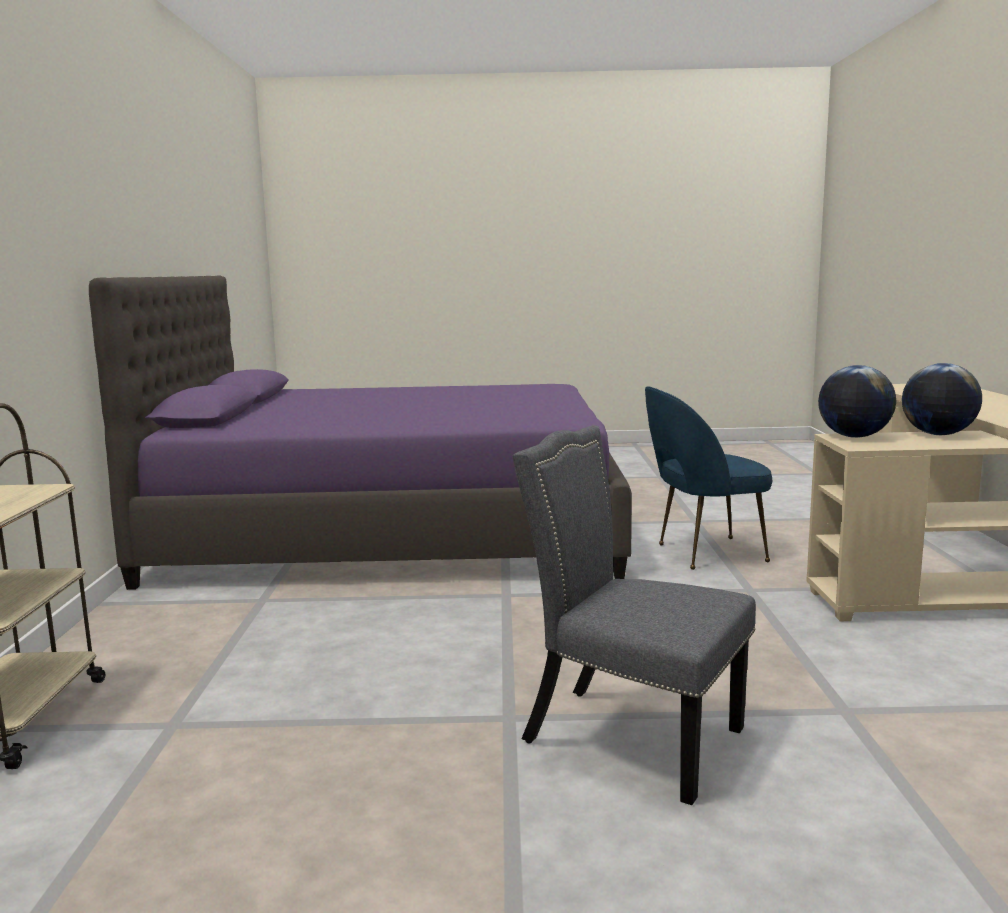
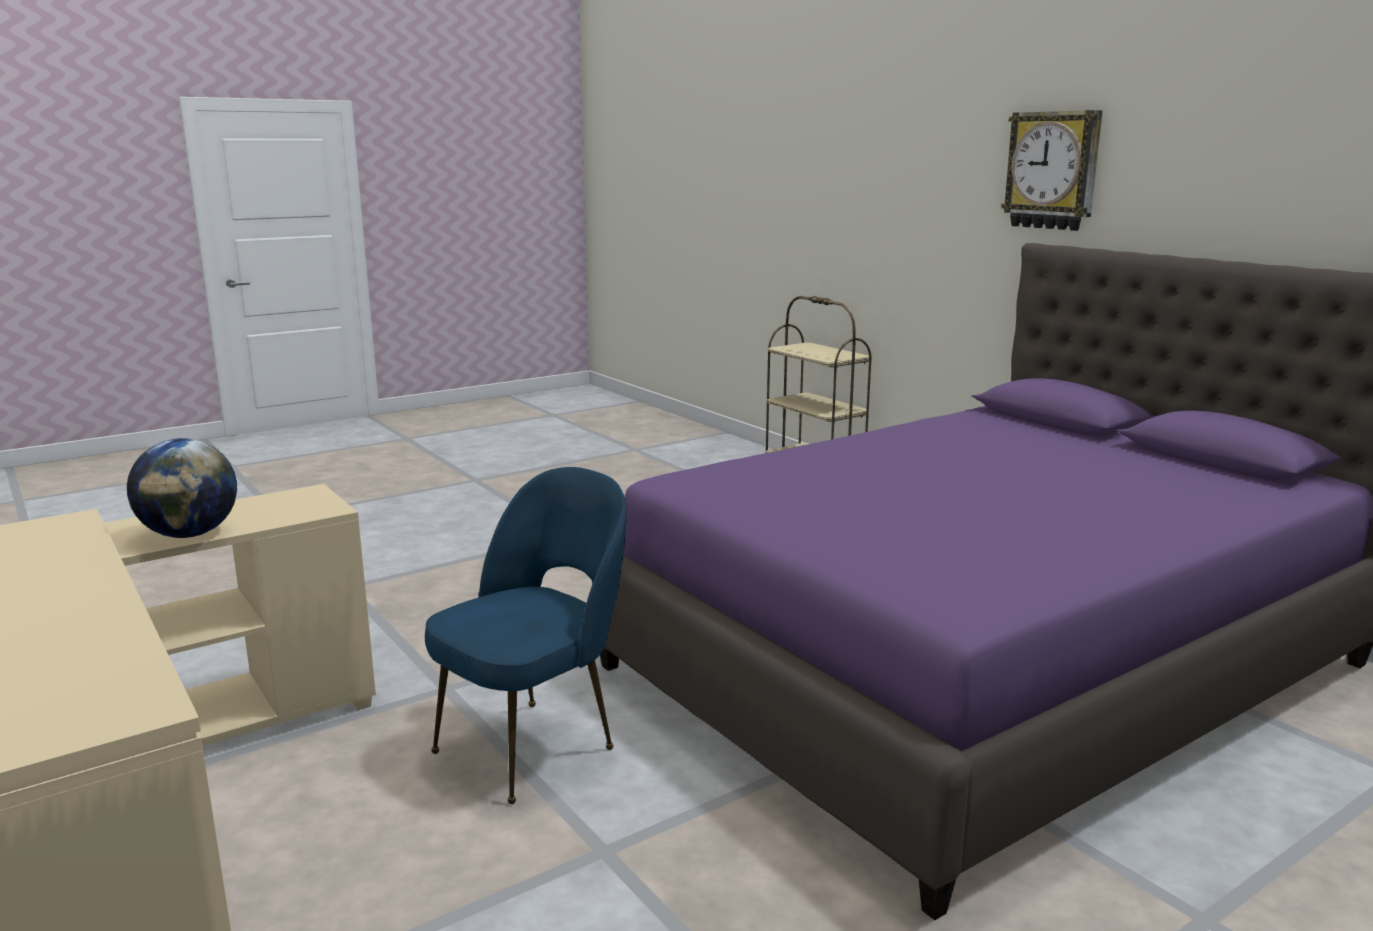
camera: 145 degrees right, 5 degrees up
(73, 203) = (1052, 170): none -> wall clock
(635, 739) = (482, 542): grey chair -> none
(854, 437) = (308, 511): globe -> none

